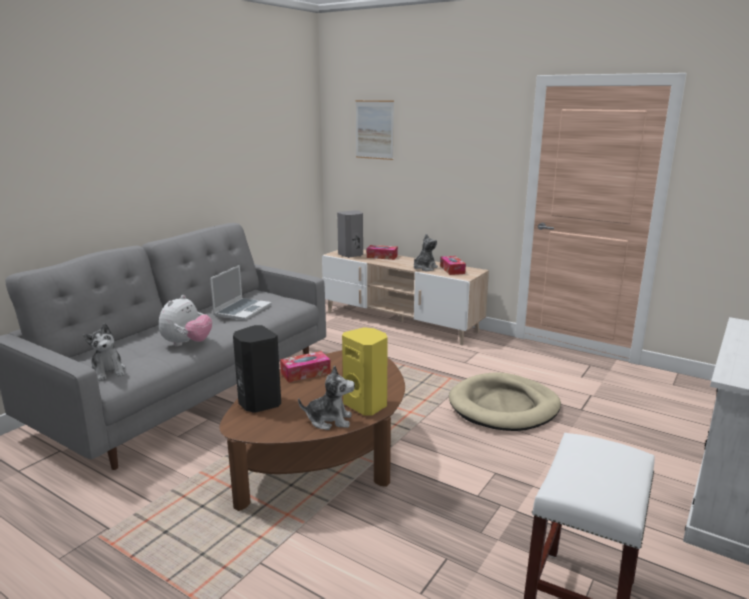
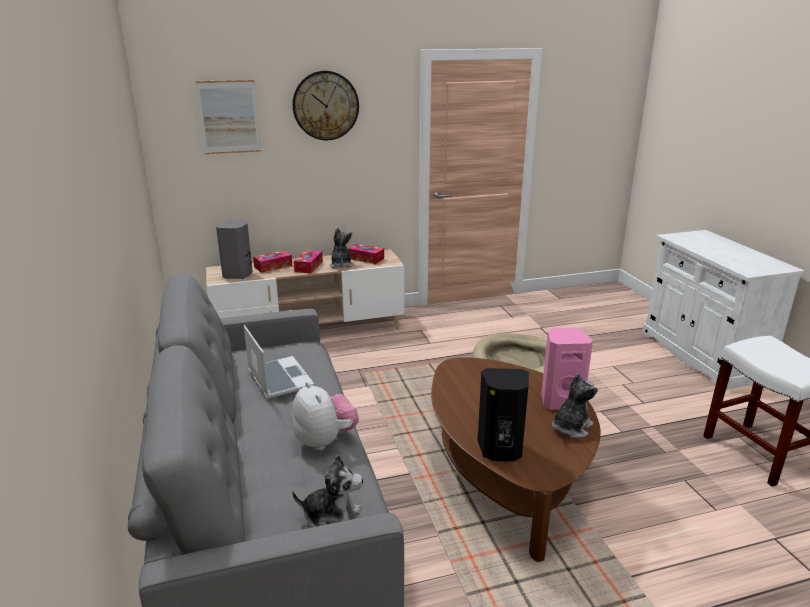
camera: 50 degrees left, 5 degrees up
(305, 373) = (463, 404): tissue box -> tissue box (308, 266)
(366, 405) = (560, 401): yellow speaker -> pink speaker
(445, 125) = (325, 106): none -> wall clock

